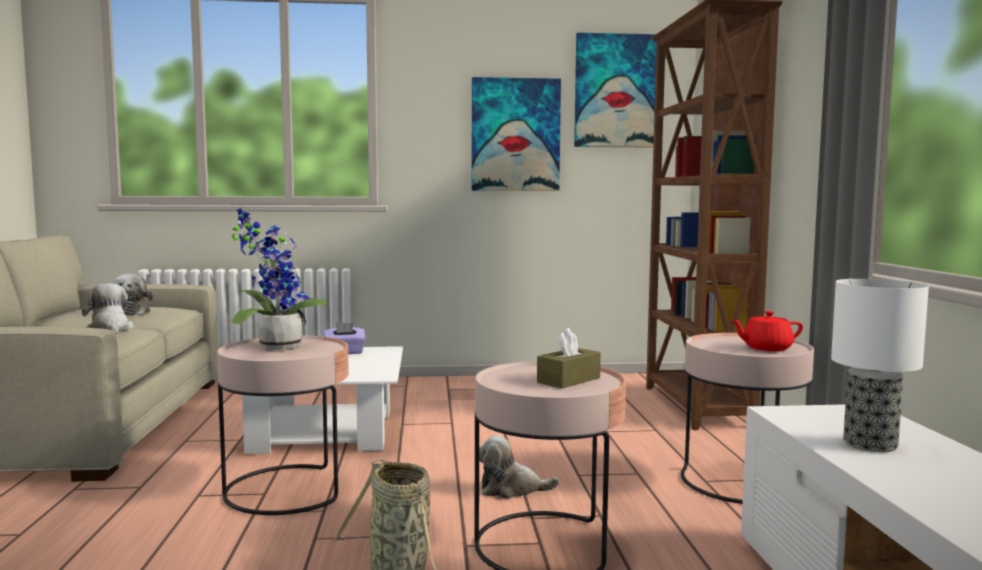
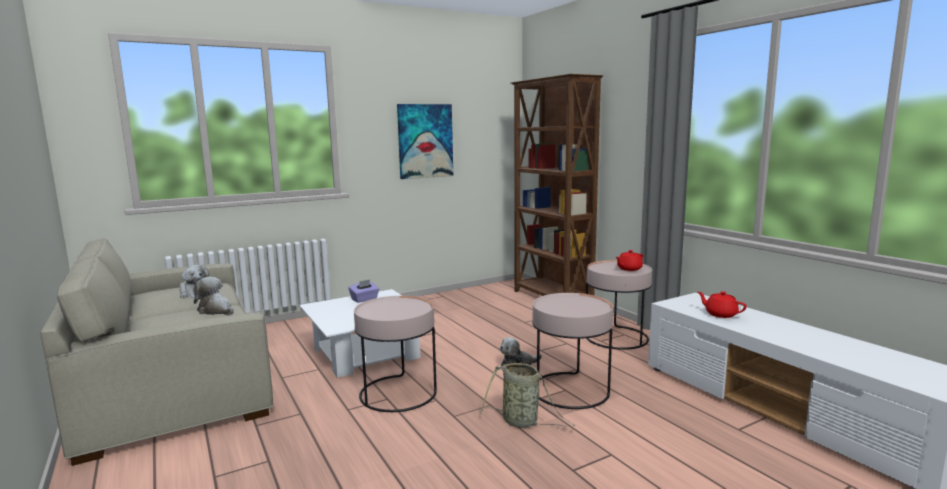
camera: 25 degrees left, 5 degrees up
(275, 346) = (384, 307): potted plant -> none
(568, 380) = (580, 304): brown tissue box -> none
(618, 91) = (482, 111): picture -> none
(868, 444) = (720, 314): table lamp -> red teapot

